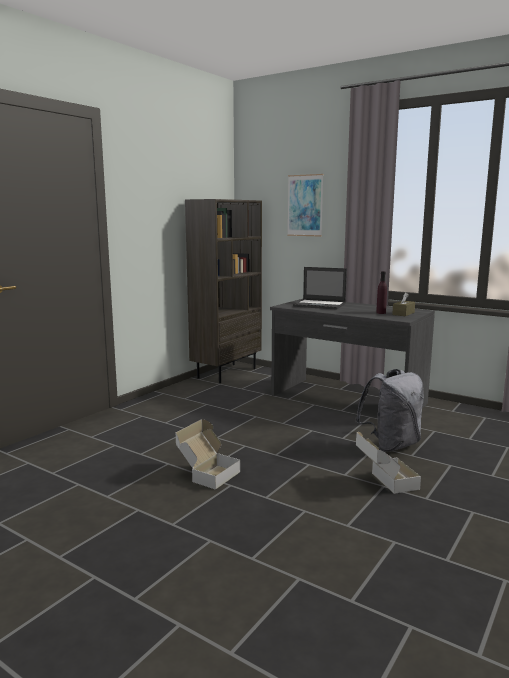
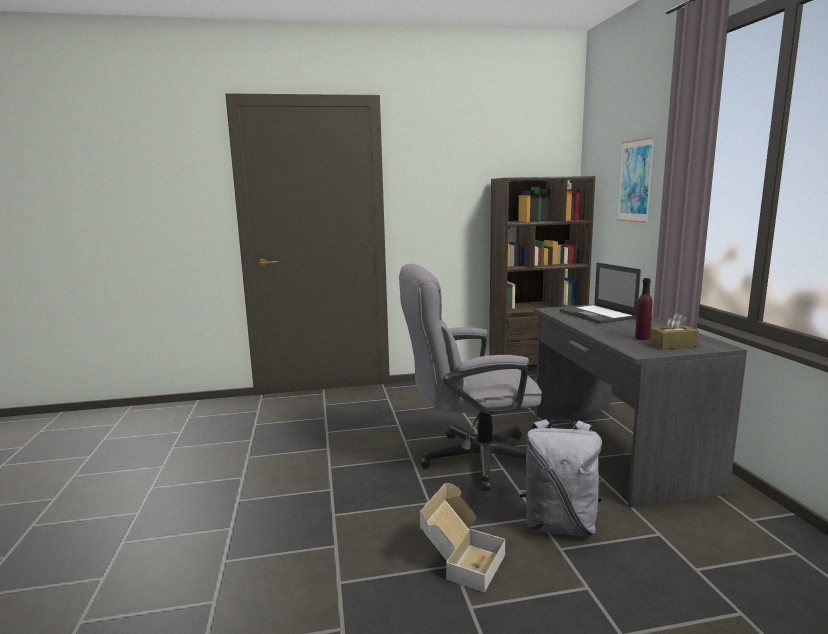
camera: 45 degrees right, 0 degrees up
(207, 474) = (335, 470): cardboard box -> none
(285, 433) = (470, 460): none -> grey office chair

